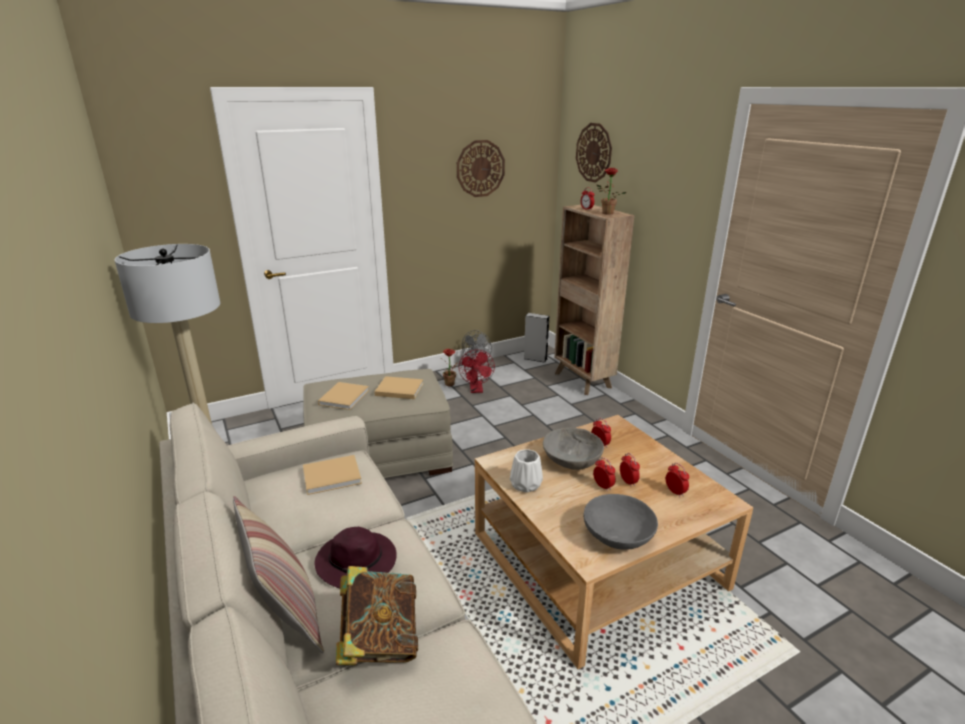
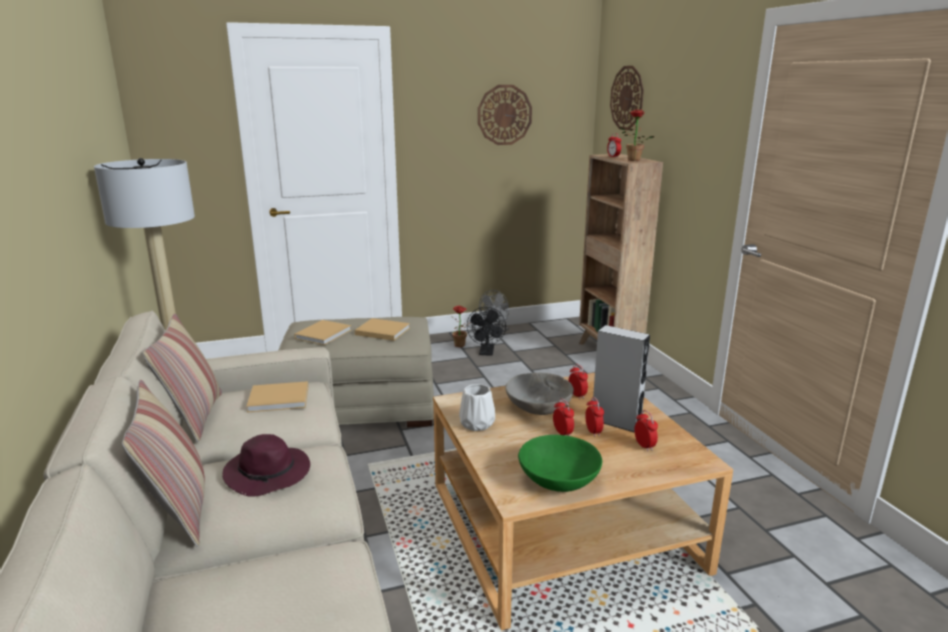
camera: 10 degrees right, 5 degrees down
(256, 506) = (194, 417): none -> pillow
(379, 640) = (258, 543): book -> none
(476, 390) = (486, 352): red fan -> black fan
(535, 359) = (562, 328): grey speaker -> grey speaker (616, 422)
(618, 535) = (558, 479): grey bowl -> green bowl

